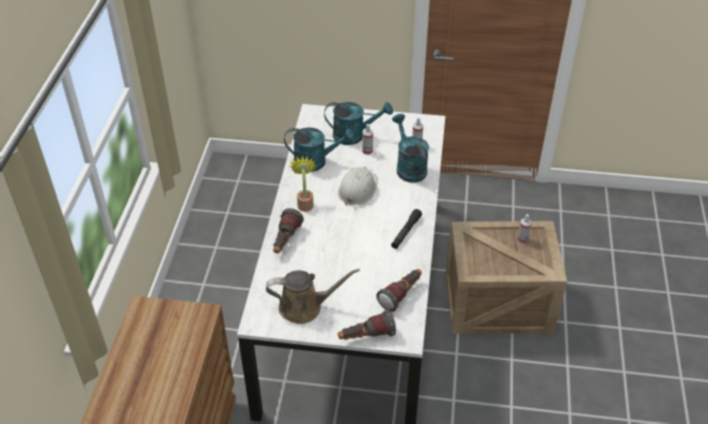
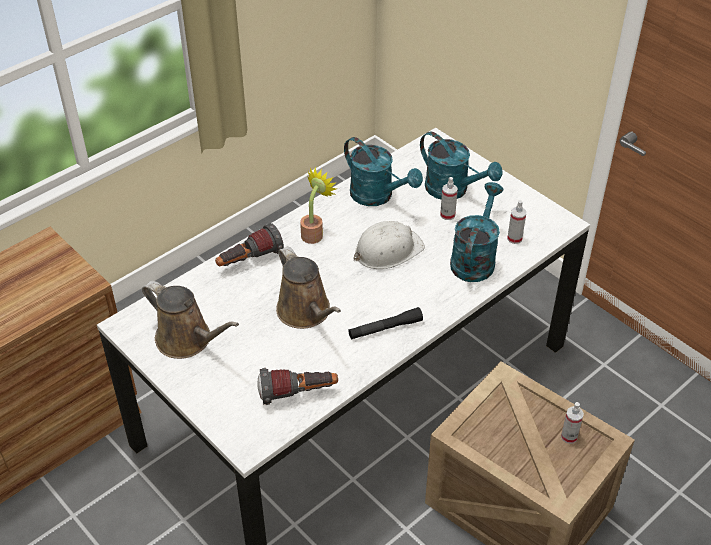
camera: 40 degrees right, 0 degrees up
(353, 250) = (306, 312): none -> brown watering can
(366, 337) = (209, 413): flashlight -> none

